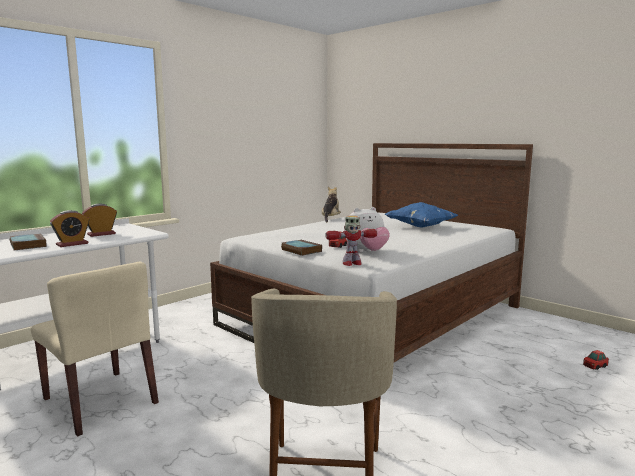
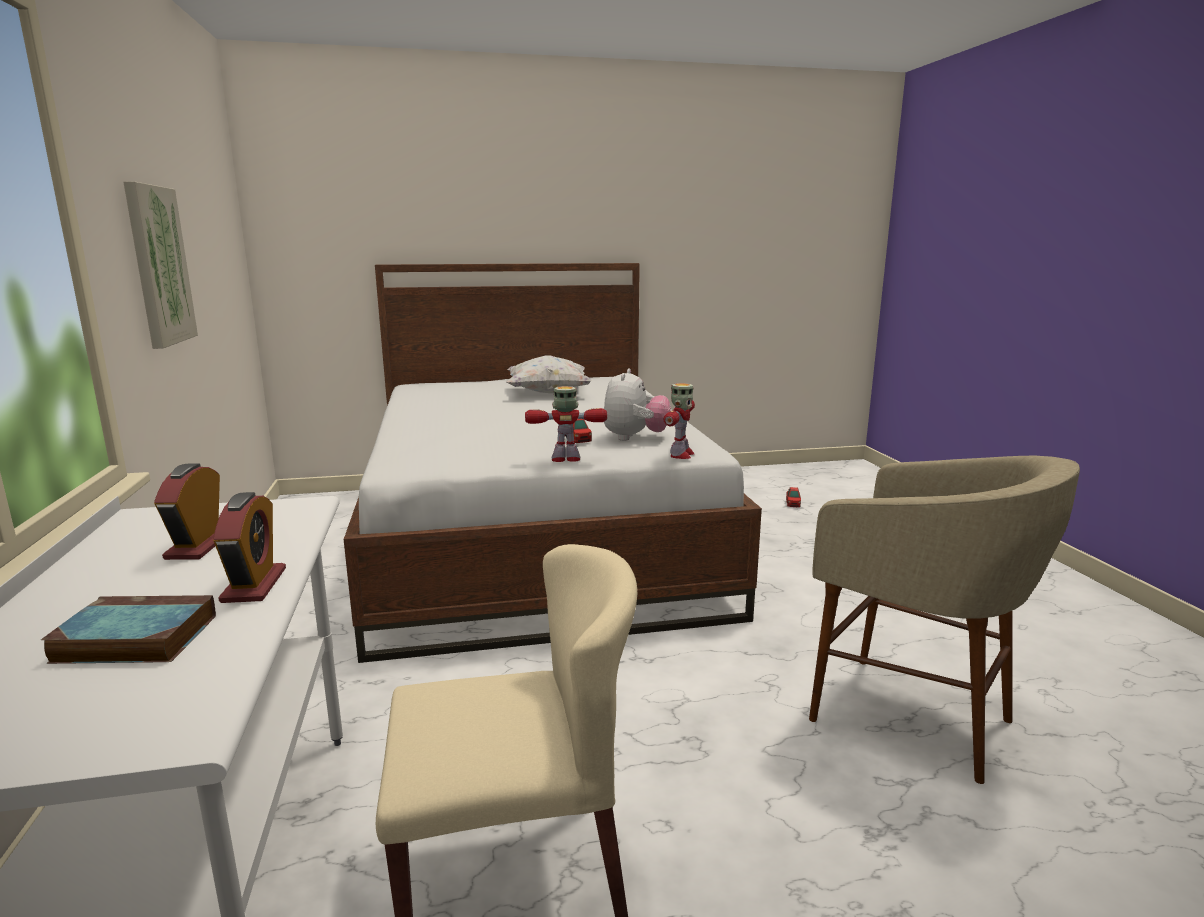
camera: 55 degrees left, 5 degrees up
(227, 139) = (159, 265): none -> picture
(300, 250) = (566, 459): book -> toy robot
(330, 218) = (391, 407): plush toy -> none
(419, 227) = (547, 393): blue pillow -> white pillow

